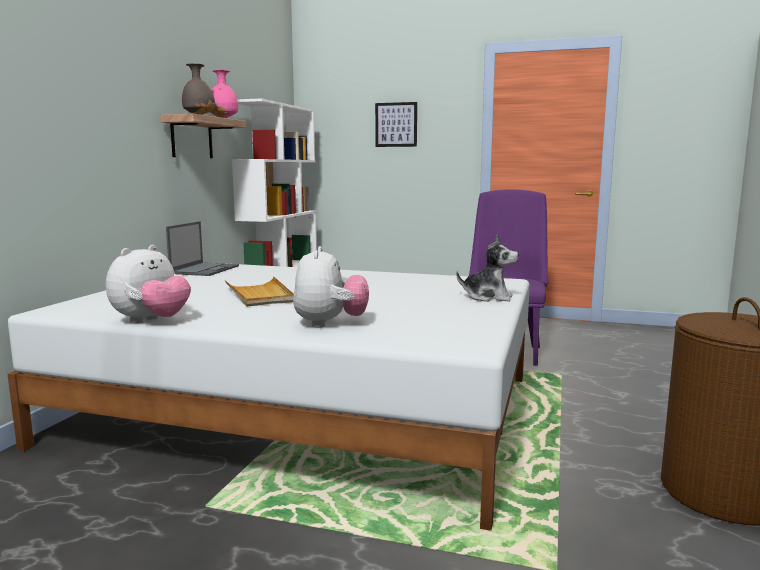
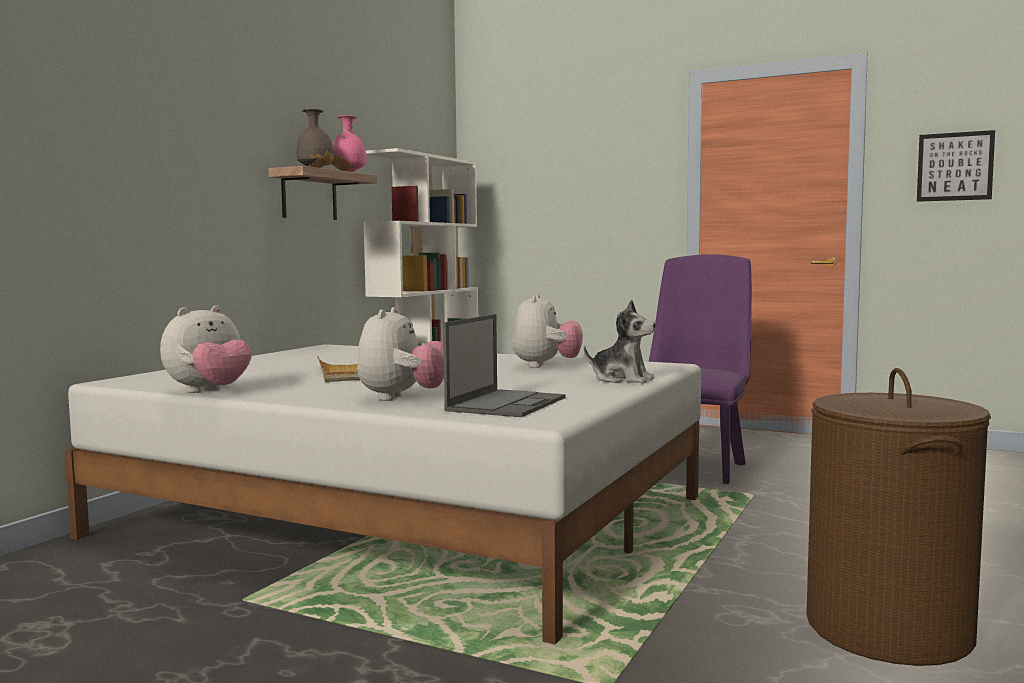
camera: 10 degrees right, 5 degrees down
(205, 269) = (313, 350): laptop -> laptop (507, 404)
(396, 124) = (579, 178): picture -> picture (955, 166)
(414, 283) = (546, 366): none -> plush toy

